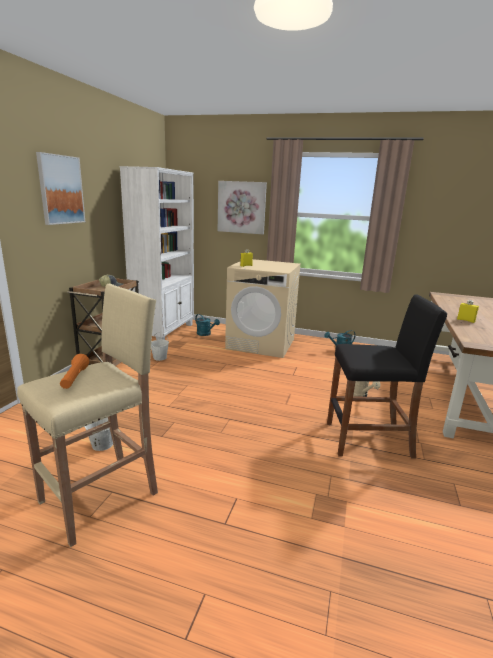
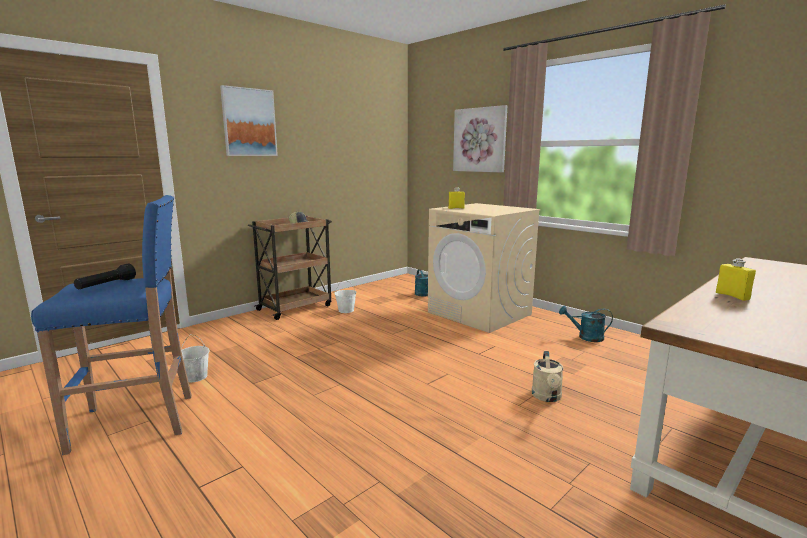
camera: 30 degrees right, 5 degrees down
(74, 379) = (106, 285): orange flashlight -> black flashlight
(102, 496) = (137, 421): beige stool -> blue stool
(164, 332) = (382, 287): white bookcase -> none
(369, 440) = (489, 456): black stool -> none

